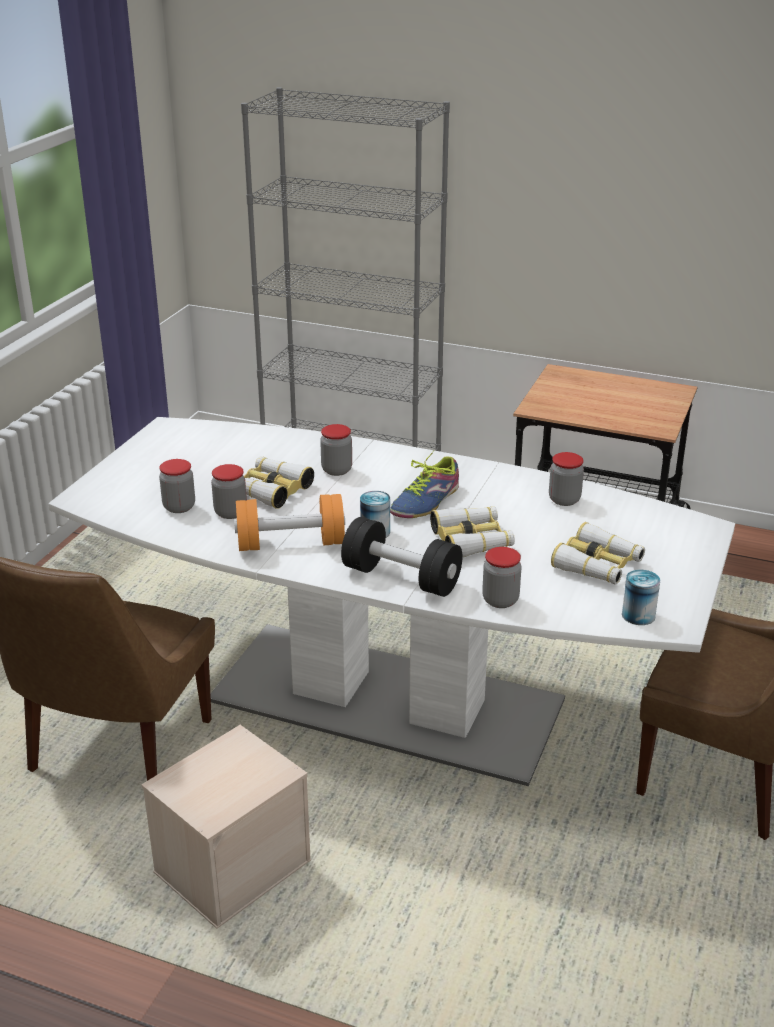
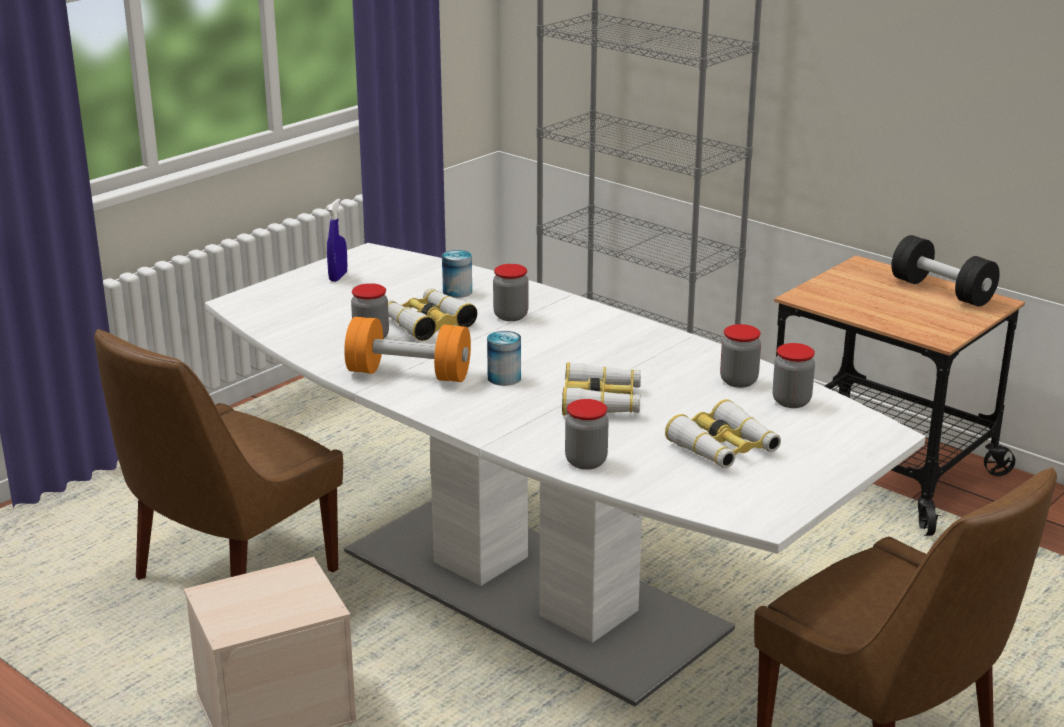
camera: 20 degrees right, 5 degrees down
(156, 456) = (338, 277): none -> blue spray bottle
(179, 507) = (325, 324): jar -> jar (791, 401)
(401, 578) = (497, 423): black dumbbell -> black dumbbell (942, 291)
(426, 502) = (582, 359): shoe -> none
(638, 615) = (729, 503): can -> can (457, 292)

